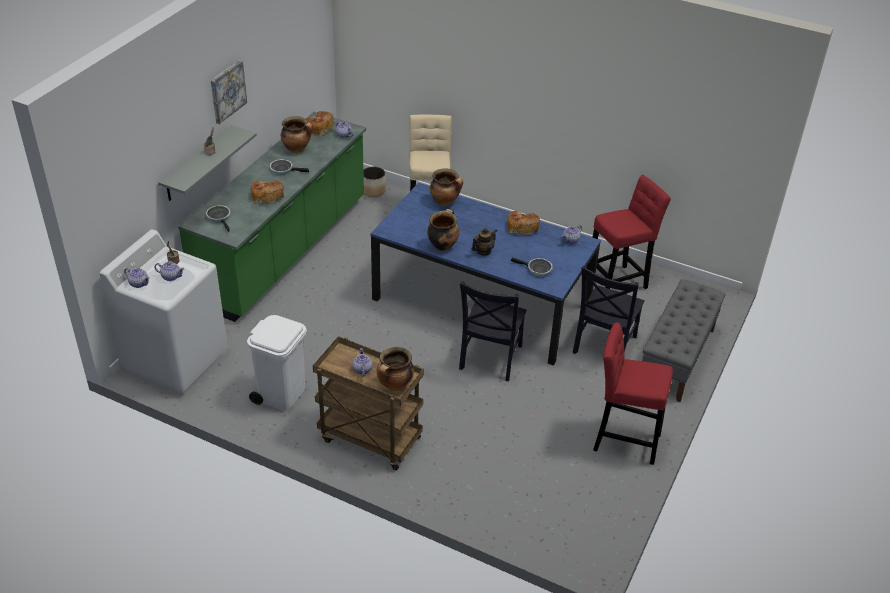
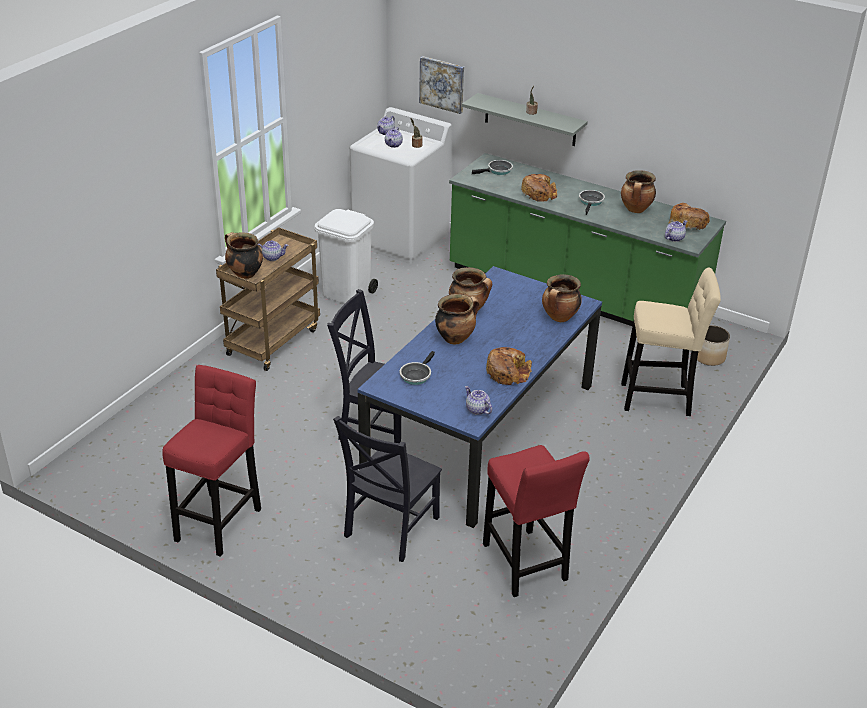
camera: 95 degrees right, 5 degrees down
(227, 91) = (592, 82): picture -> picture (442, 84)
(483, 251) = (455, 338): teapot -> cooking pot
(603, 346) = (389, 529): black chair -> black chair turned 90 degrees counterclockwise
(676, 358) = (357, 601): grey bench -> none

